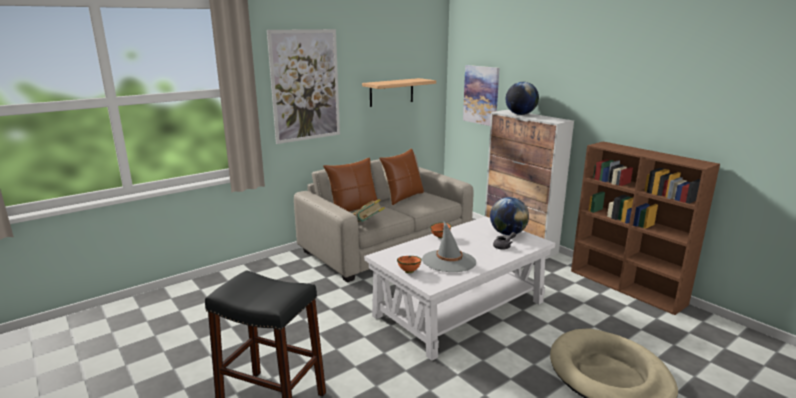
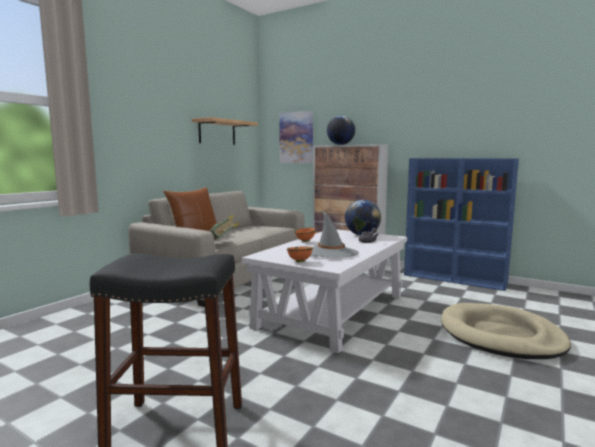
camera: 20 degrees left, 10 degrees down
(305, 86) = (139, 111): picture -> none
(402, 197) = (237, 229): brown pillow -> none
(627, 287) = (455, 279): brown bookcase -> blue bookcase

